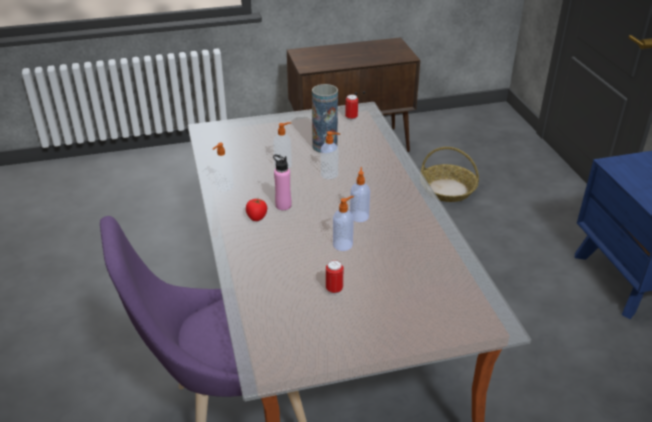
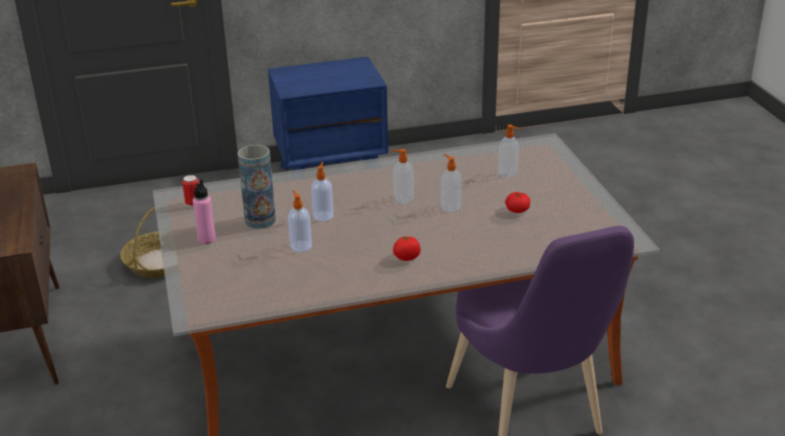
camera: 90 degrees left, 5 degrees down
(224, 187) = (344, 284): soap dispenser -> soap dispenser (508, 173)
(283, 205) = (384, 242): pink bottle -> pink bottle (206, 239)
(334, 289) = (517, 210): can -> tomato

